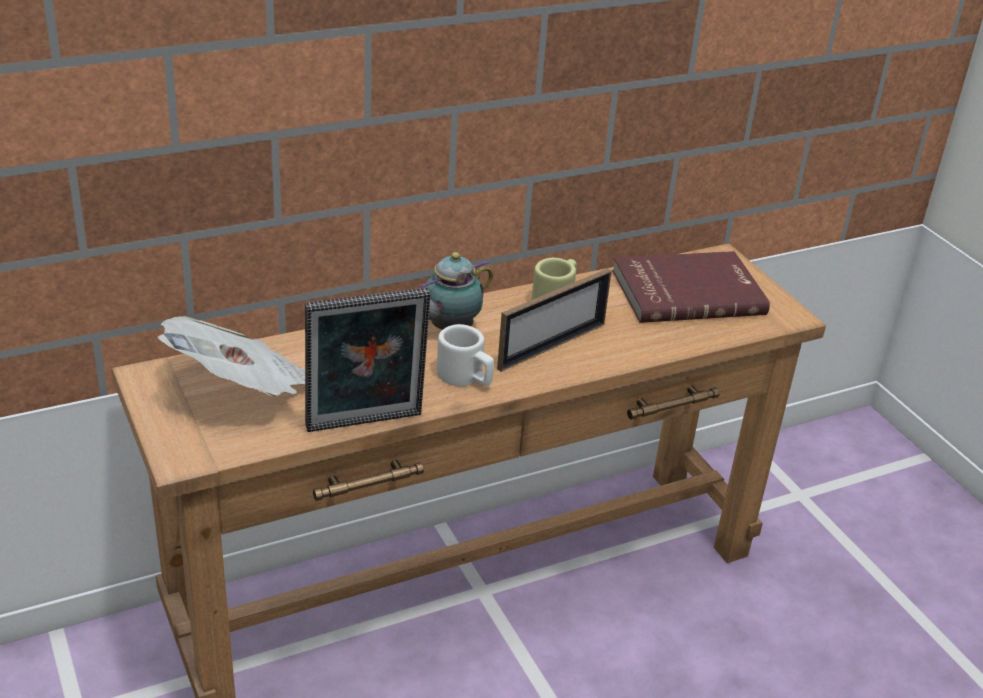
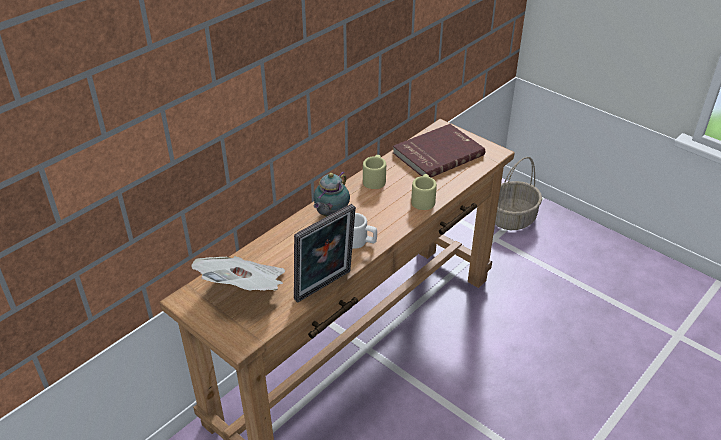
camera: 20 degrees left, 5 degrees up
(552, 346) = (390, 208): picture frame -> none
(615, 349) = (423, 199): none -> beige mug
(851, 474) = (512, 219): none -> basket

